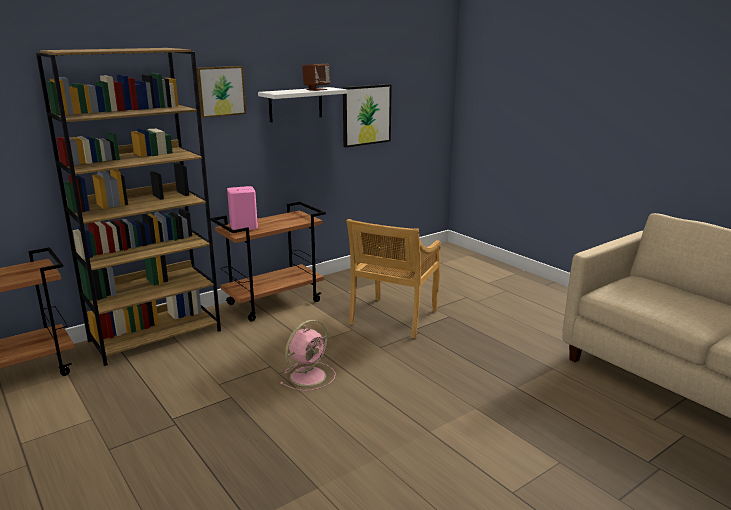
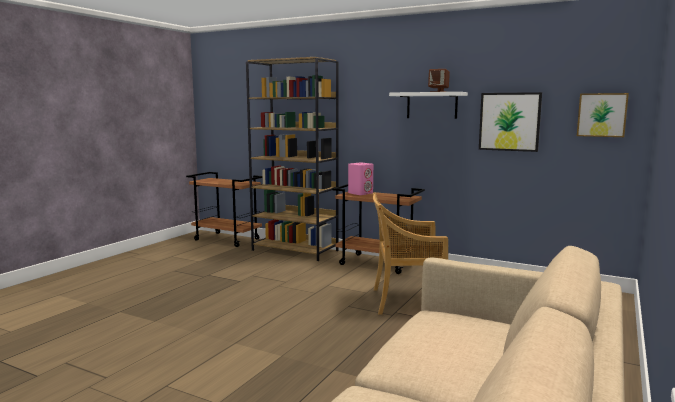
camera: 65 degrees right, 10 degrees down
(220, 91) = (370, 91): picture -> picture (602, 115)
(309, 375) = (283, 293): pink fan -> none

